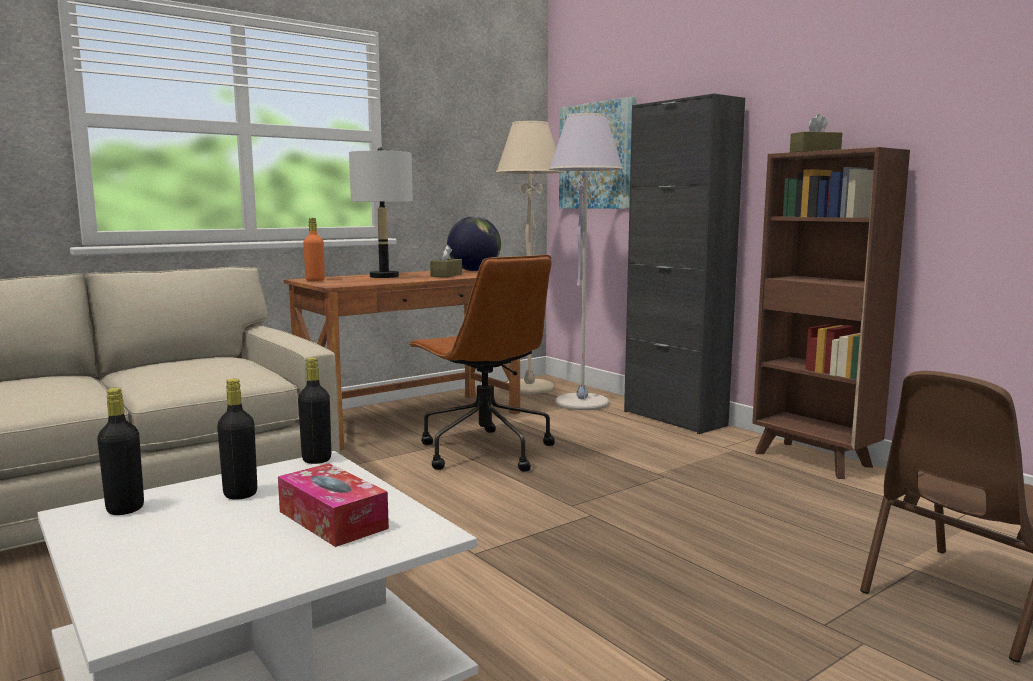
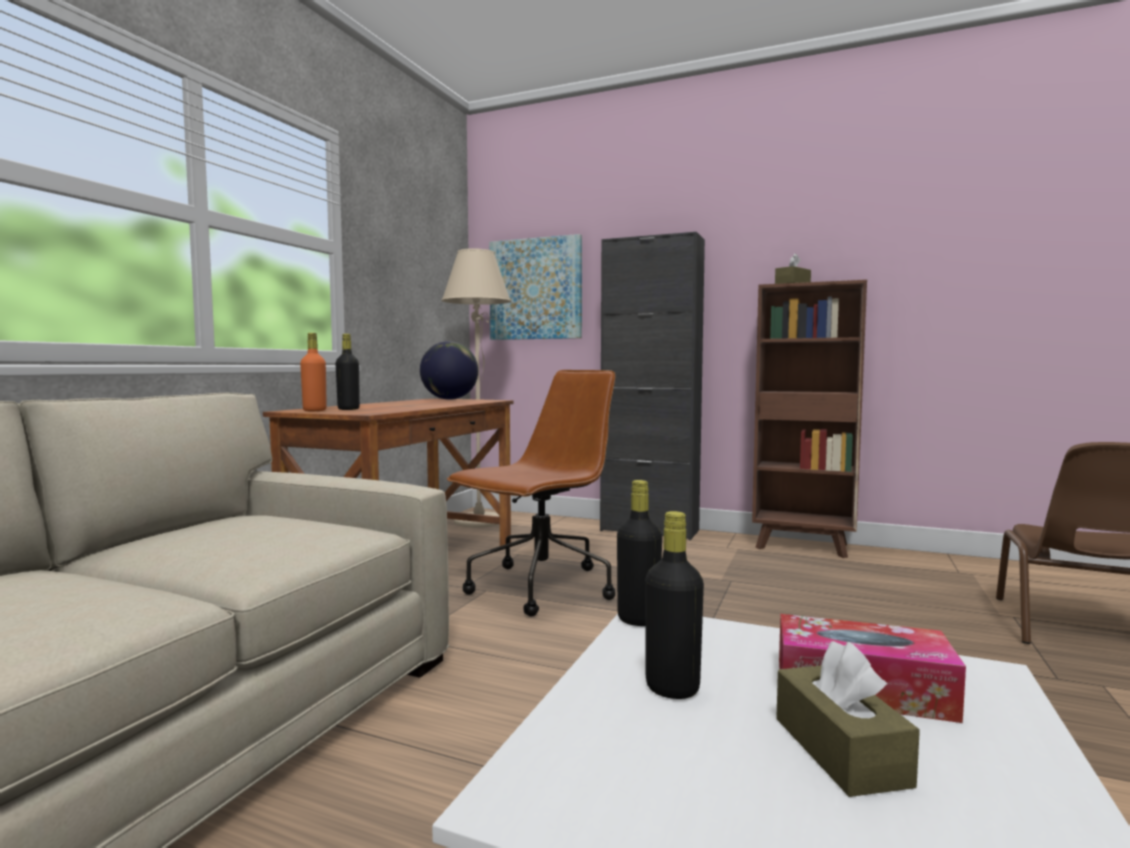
camera: 30 degrees left, 5 degrees down
(125, 509) = (577, 764): black bottle -> black bottle (348, 409)
(384, 276) = (380, 405): grey table lamp -> none
(446, 275) = (443, 402): brown tissue box -> brown tissue box (840, 751)
(484, 451) = (540, 589): brown office chair -> brown office chair turned 75 degrees counterclockwise
(582, 403) = (552, 529): grey floor lamp -> none

